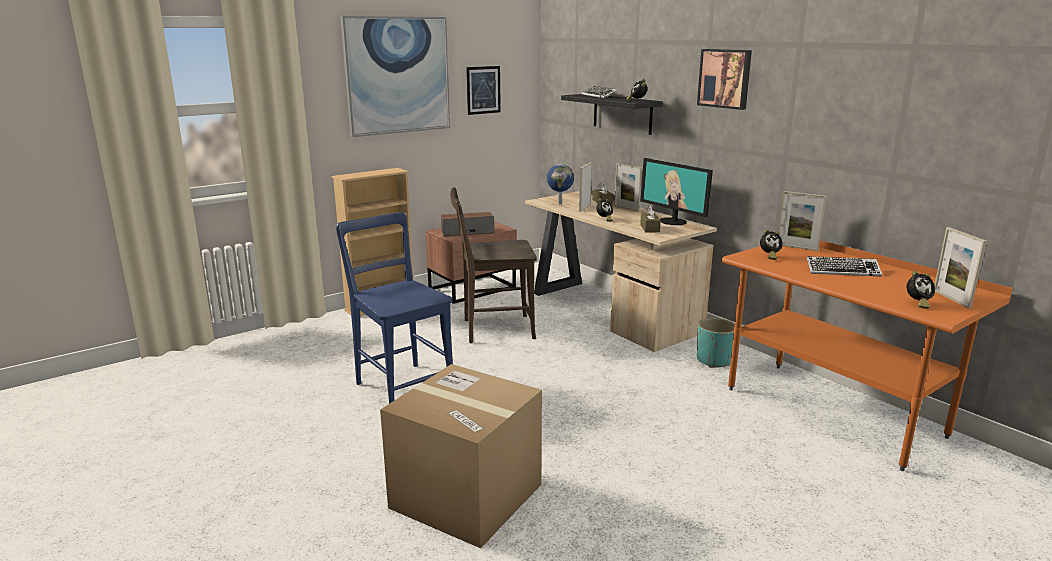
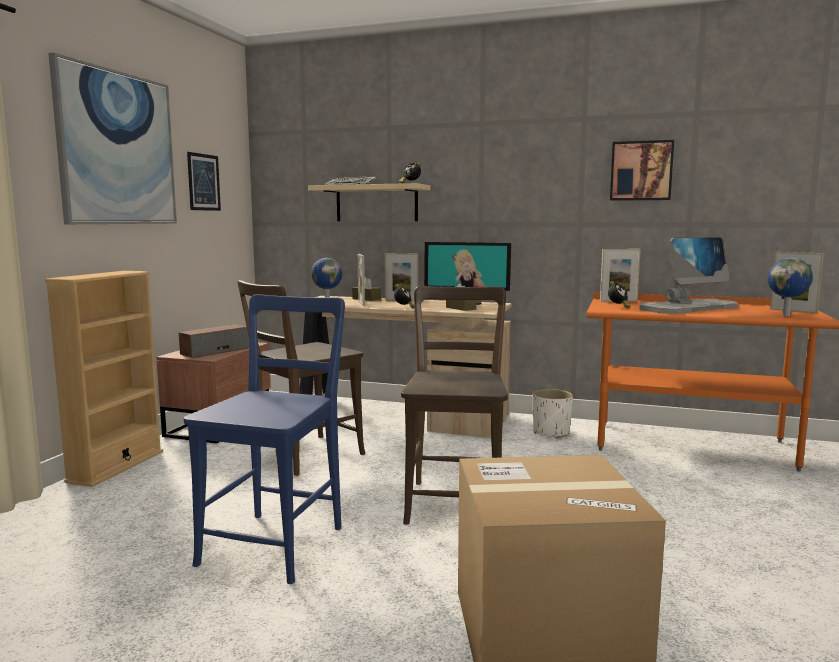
camera: 35 degrees left, 10 degrees down
(402, 385) = (277, 542): blue chair -> blue chair turned 90 degrees clockwise
(544, 394) = (455, 501): none -> brown chair
(622, 113) = (376, 203): black shelf -> beige shelf
(714, 361) = (551, 432): turquoise planter -> white planter
(725, 78) = (506, 155): picture -> picture (641, 171)
(842, 271) = (689, 308): keyboard -> monitor
(917, 304) = (786, 315): alarm clock -> globe

